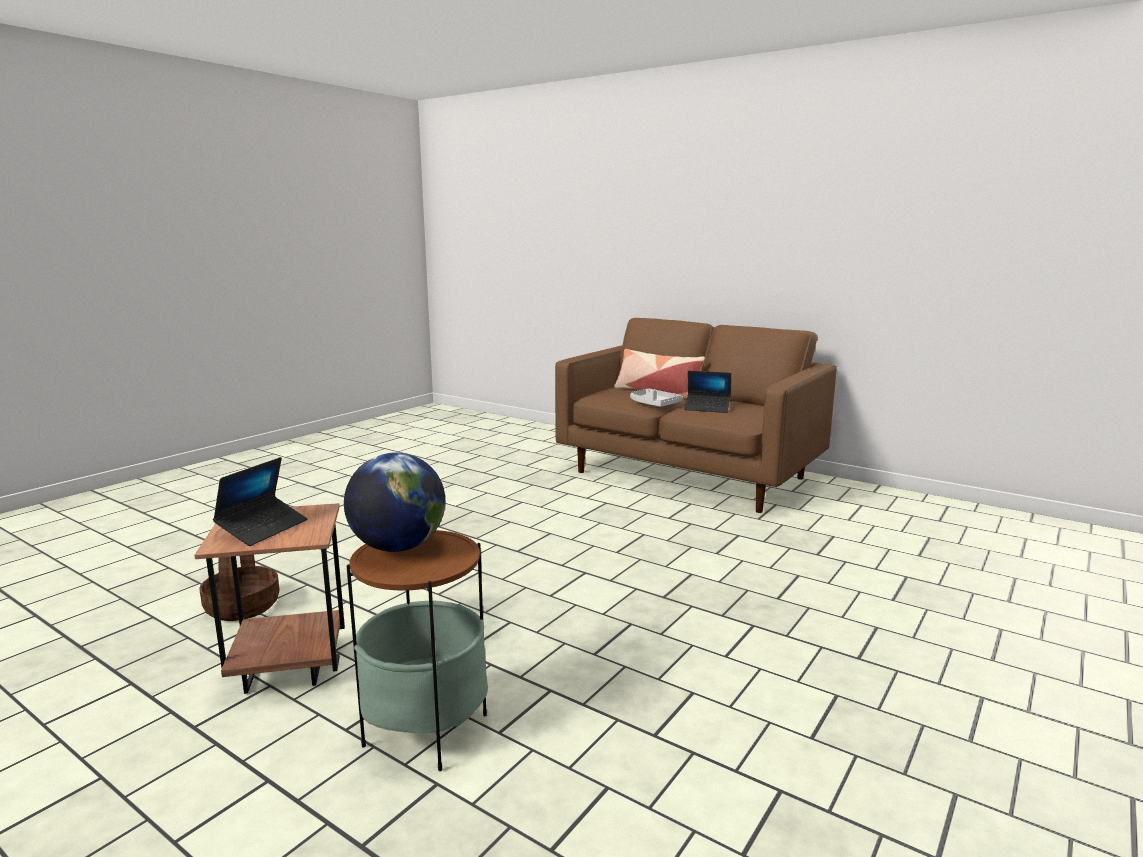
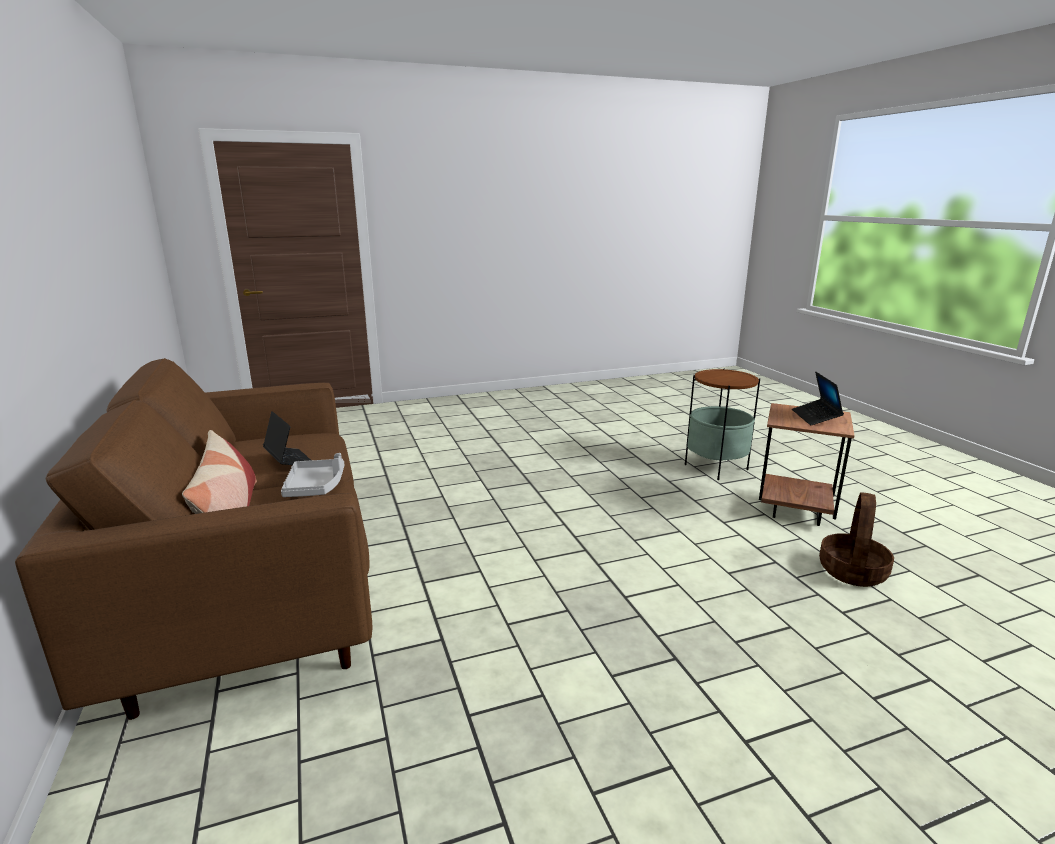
camera: 145 degrees left, 5 degrees up
(263, 528) = (815, 417): laptop -> laptop turned 60 degrees counterclockwise
(398, 547) = (734, 380): globe -> none

